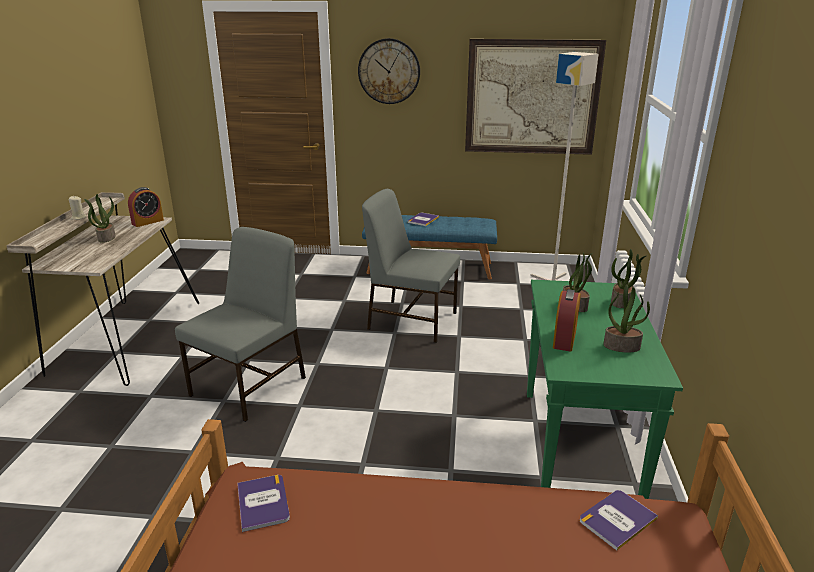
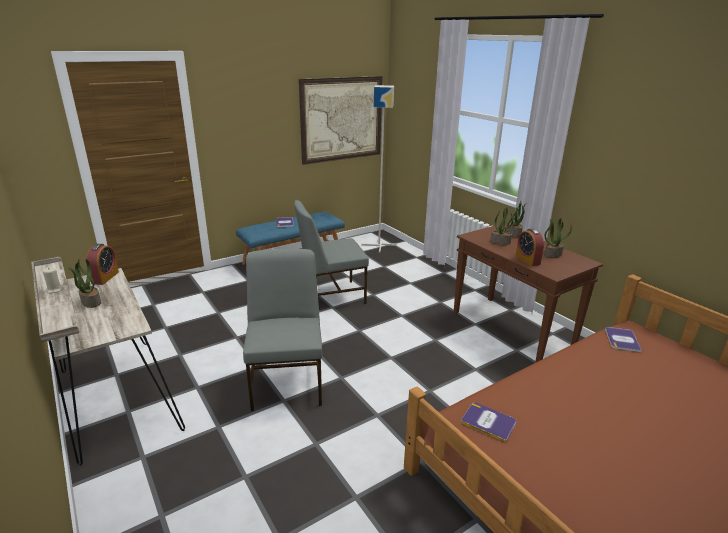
camera: 40 degrees left, 0 degrees up
(389, 71) = (241, 108): wall clock -> none
(578, 450) = (512, 329): green console table -> brown console table

